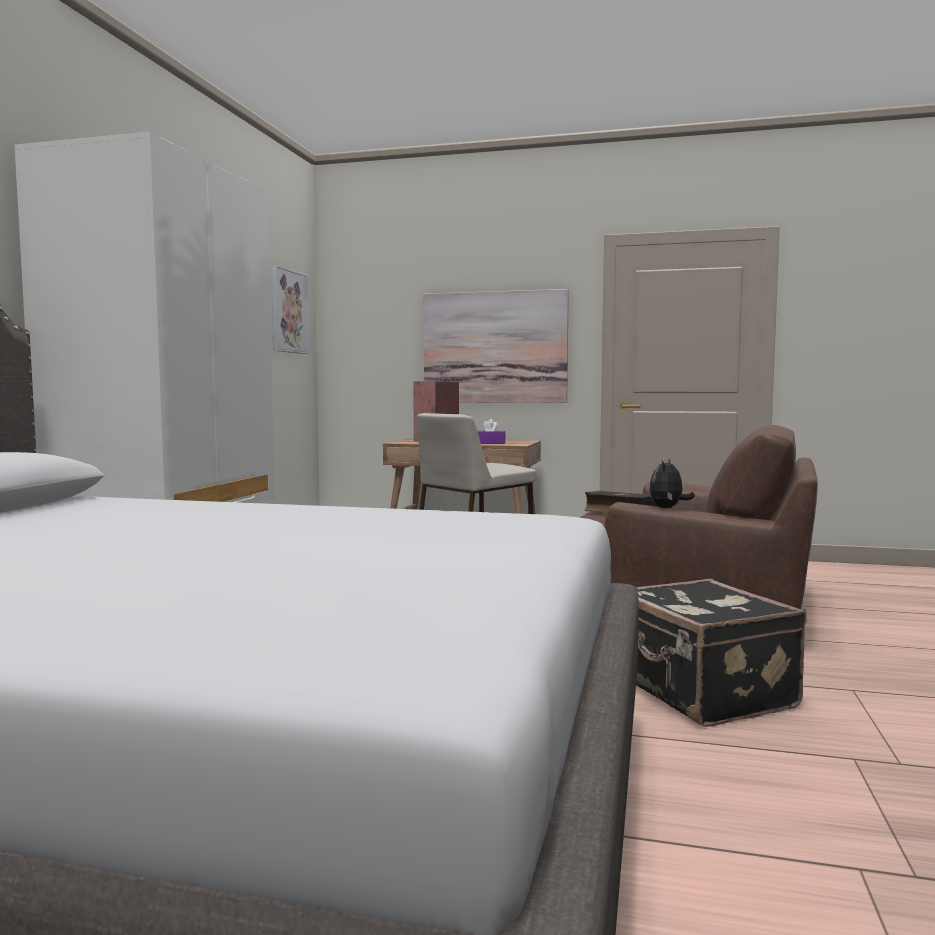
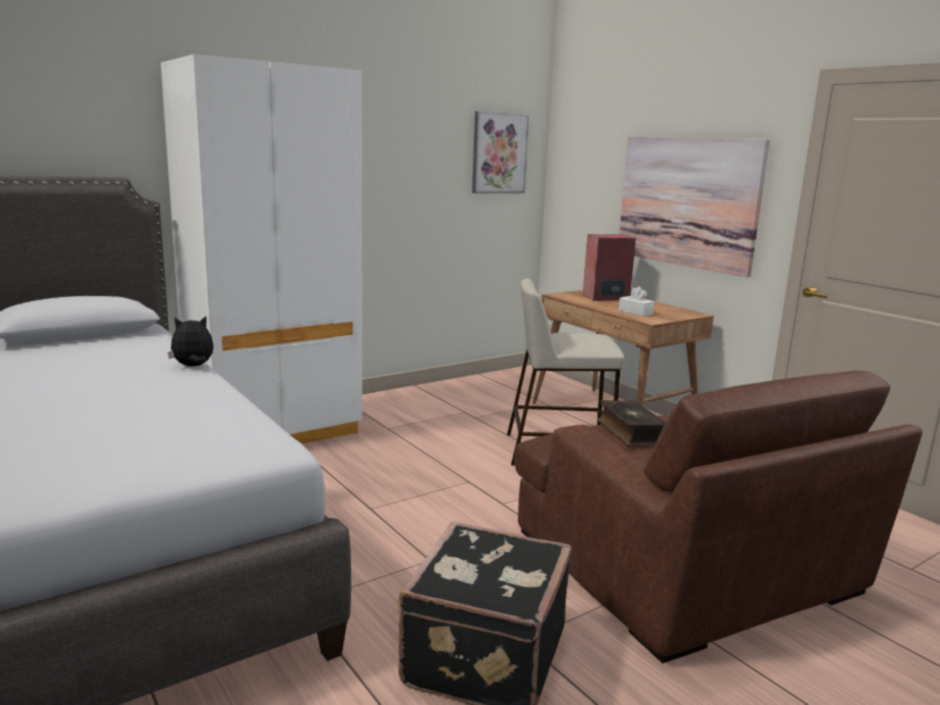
camera: 40 degrees right, 10 degrees up
(490, 443) = (635, 312): purple tissue box -> white tissue box
(668, 508) = (606, 449): plush toy -> plush toy (193, 366)

